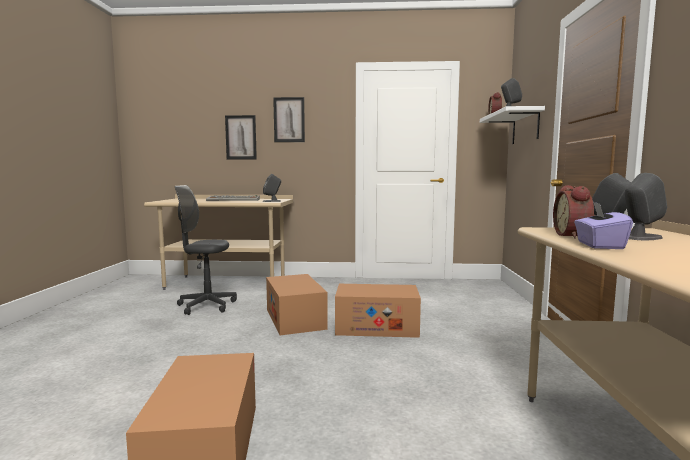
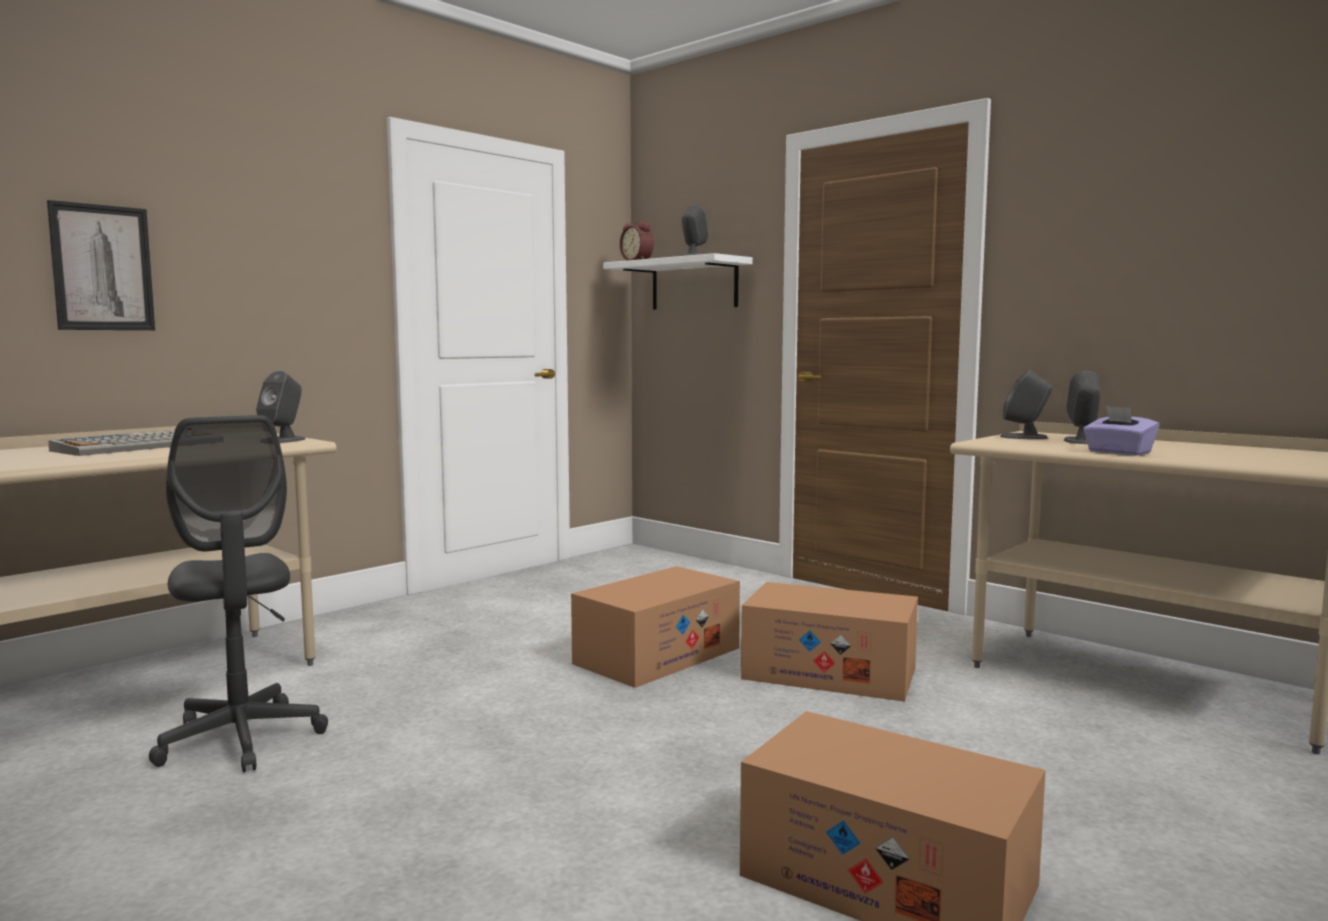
camera: 50 degrees left, 0 degrees up
(206, 306) = (241, 739): grey office chair -> grey office chair turned 75 degrees counterclockwise
(289, 120) = (241, 230): picture -> none
(295, 319) = (506, 690): cardboard box -> cardboard box (829, 673)
(574, 236) = (1047, 446): alarm clock -> none

